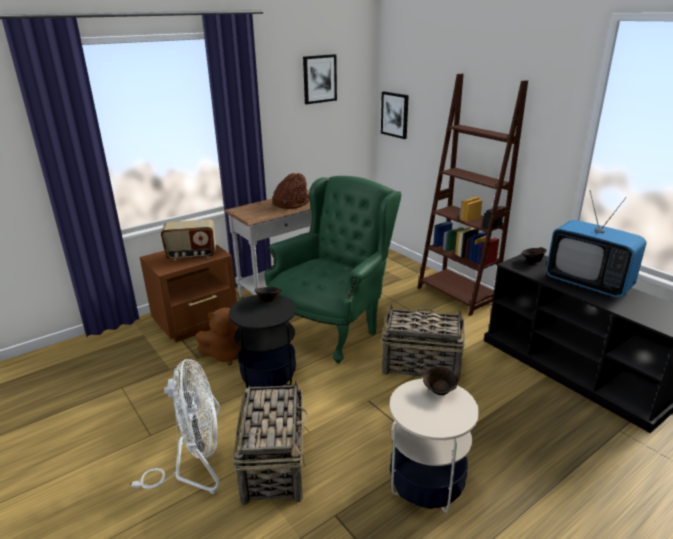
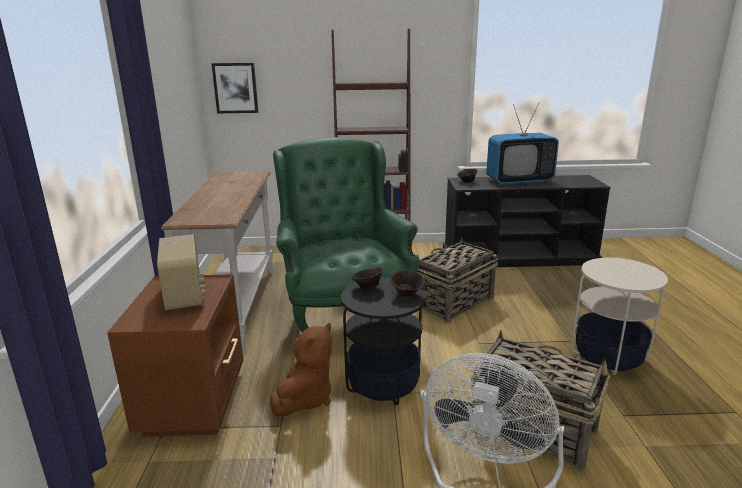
camera: 55 degrees left, 5 degrees down
(192, 255) = (185, 296): radio -> radio turned 45 degrees counterclockwise
(291, 203) = (224, 198): brown hat -> none
(319, 79) = (167, 44): picture -> none
(439, 391) = (606, 265): brown bowl -> brown bowl (407, 294)

